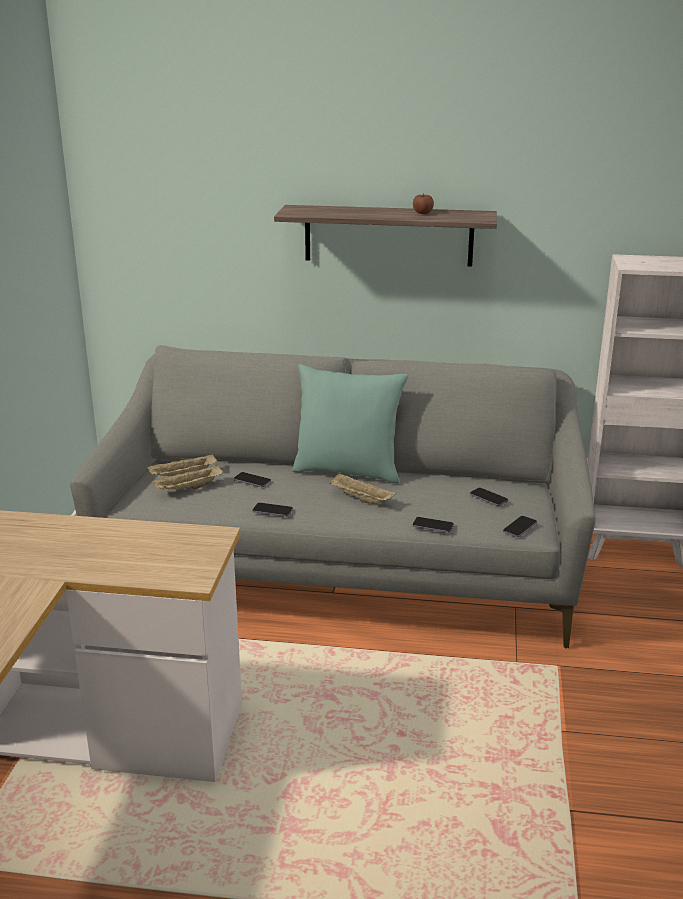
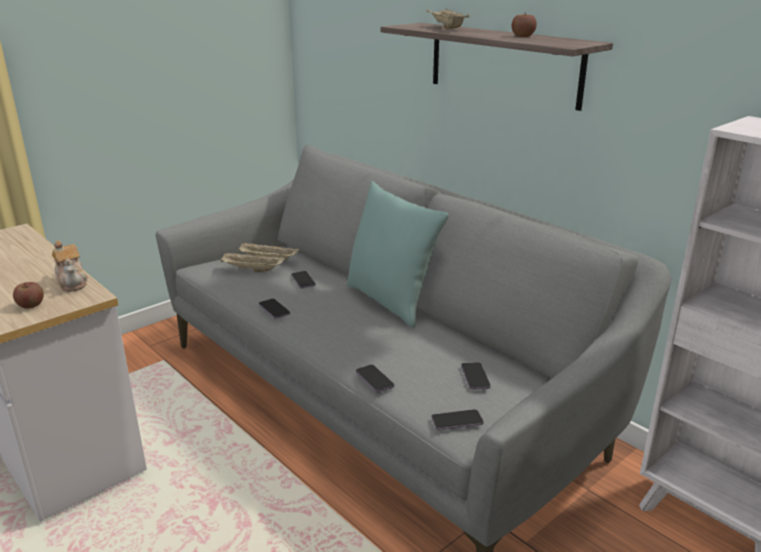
camera: 40 degrees right, 0 degrees up
(173, 532) = (72, 282): none -> teapot
(183, 560) = (31, 305): none -> apple
(360, 499) = (355, 328): beige tray -> beige tray (446, 27)

